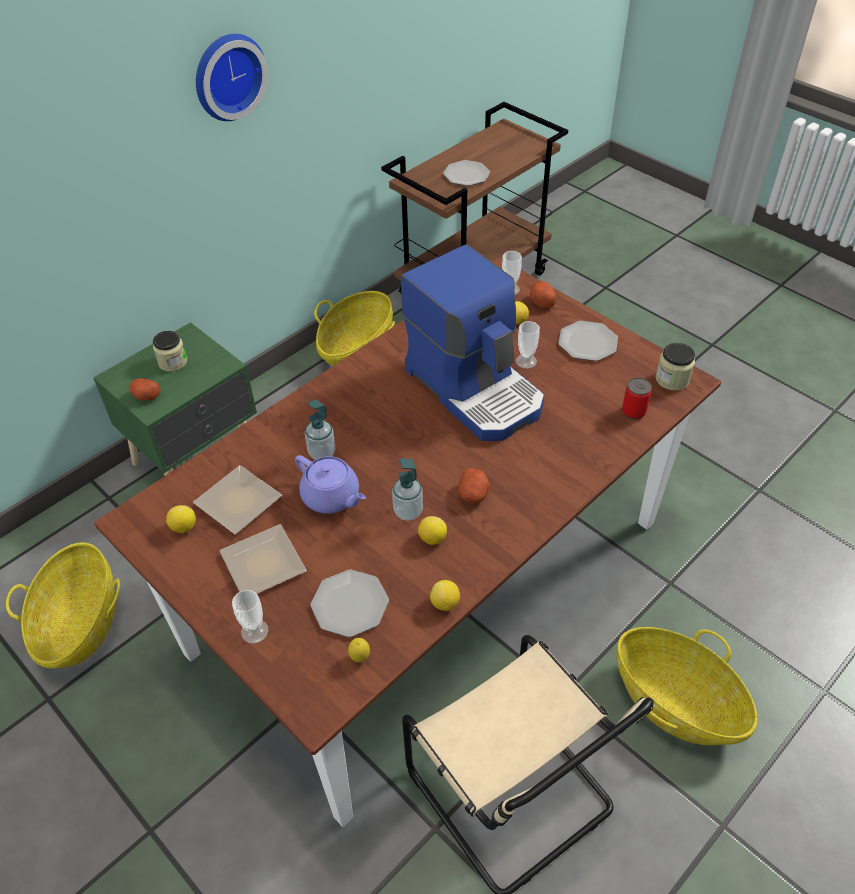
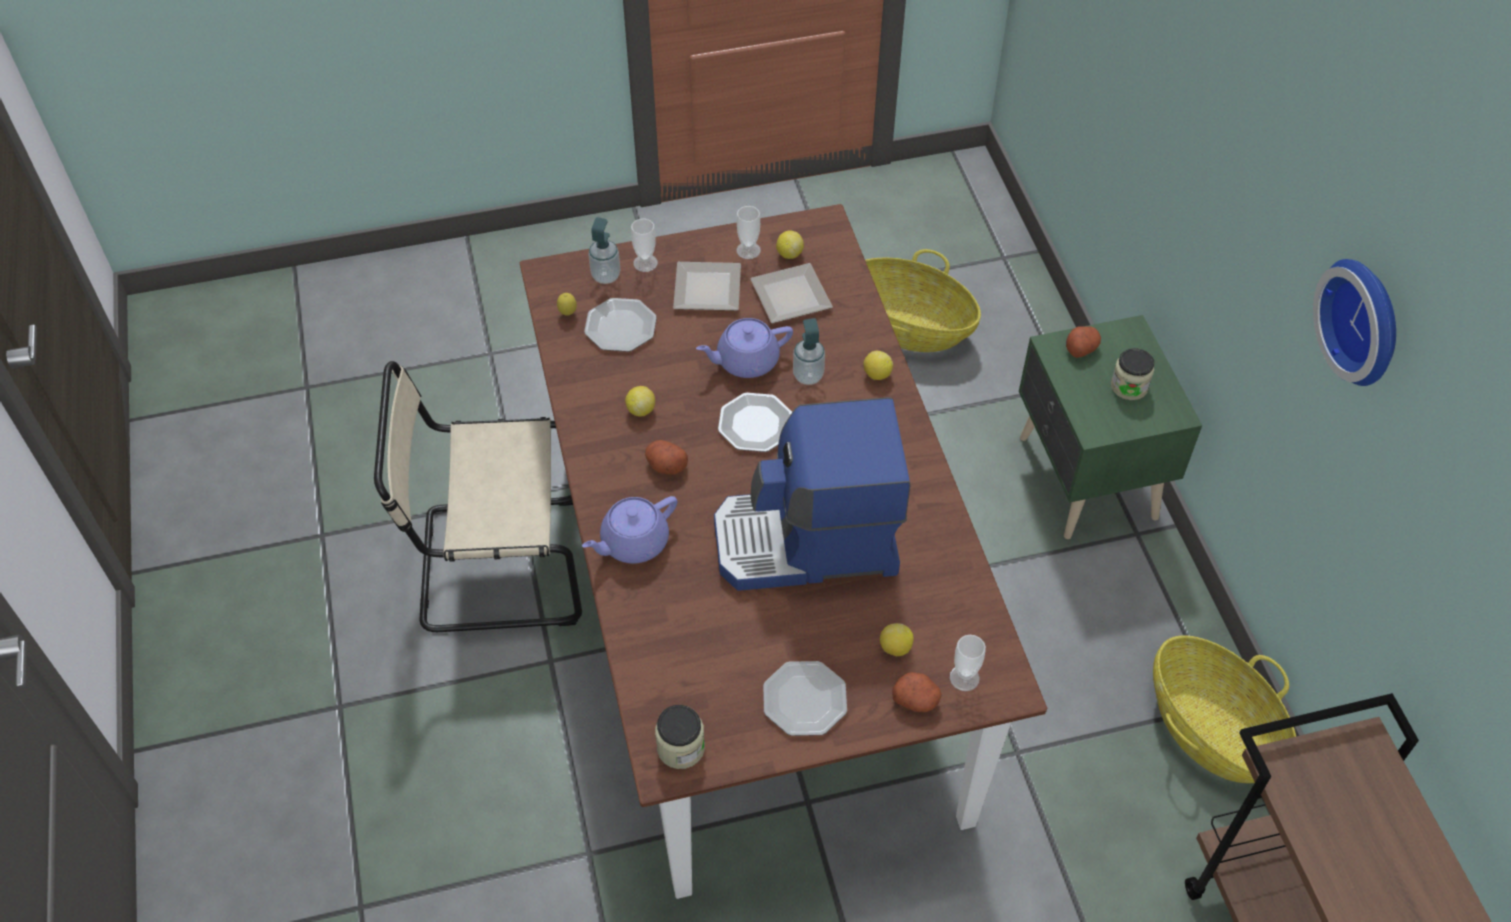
camera: 120 degrees right, 5 degrees up
(408, 511) = (685, 407): soap dispenser -> soap dispenser (606, 276)
(445, 603) = (569, 387): lemon -> lemon (876, 374)
(467, 175) = (1347, 838): plate -> plate (755, 425)
(526, 361) = (817, 616): cup -> cup (748, 250)
(556, 477) = (633, 542): none -> purple teapot
(633, 411) = (663, 671): can -> none
(676, 702) = (464, 754): basket -> none

